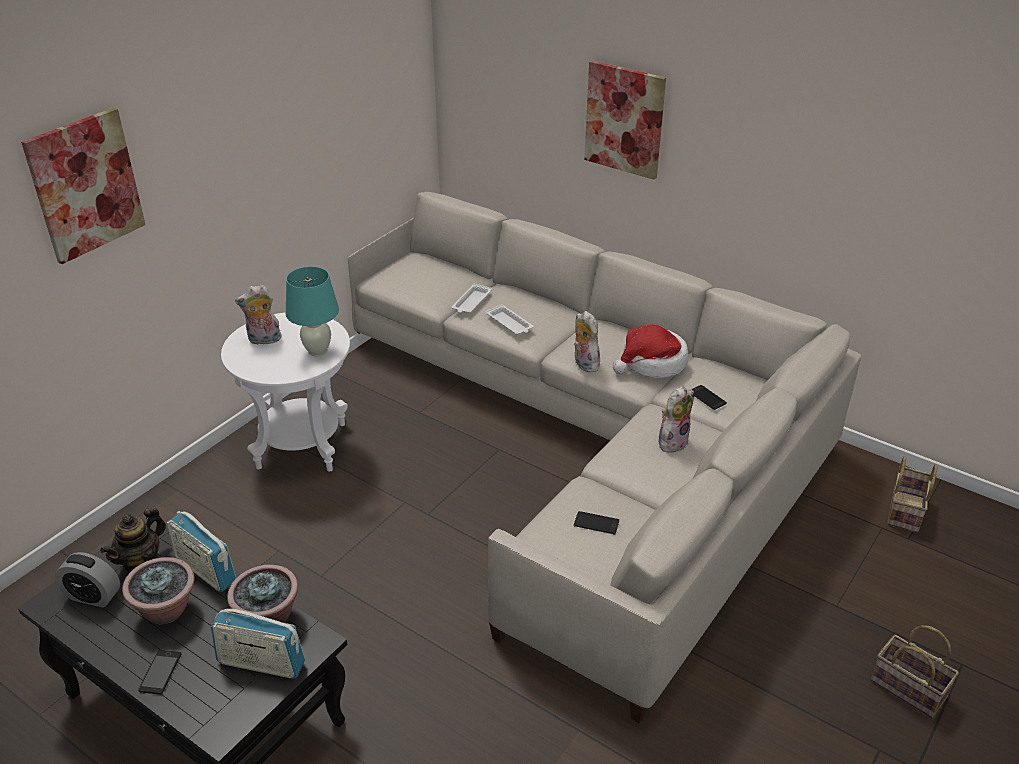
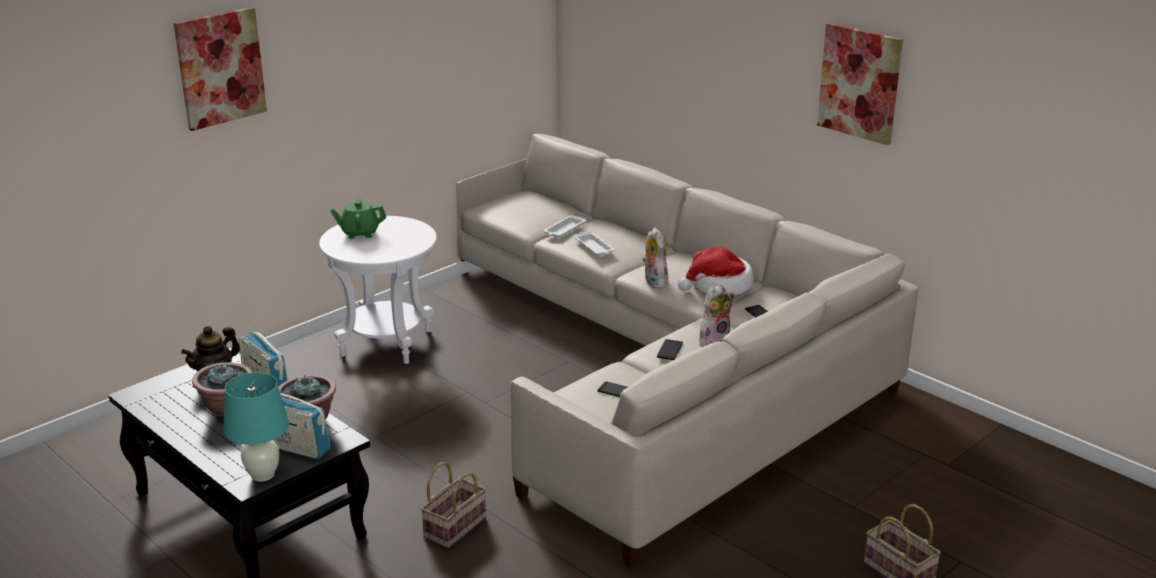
camera: 10 degrees right, 10 degrees down
(93, 596) = (170, 393): alarm clock -> none
(160, 672) = (211, 444): phone -> phone (669, 350)
(263, 340) = (360, 233): plush toy -> green teapot
(318, 351) = (405, 244): turquoise table lamp -> turquoise table lamp (263, 475)
(624, 119) = (713, 61): picture -> picture (860, 83)
(904, 510) = (953, 443): basket -> basket (455, 526)

